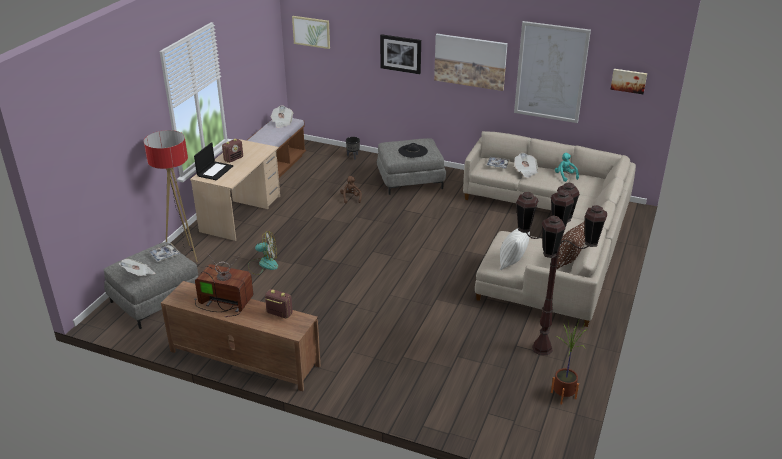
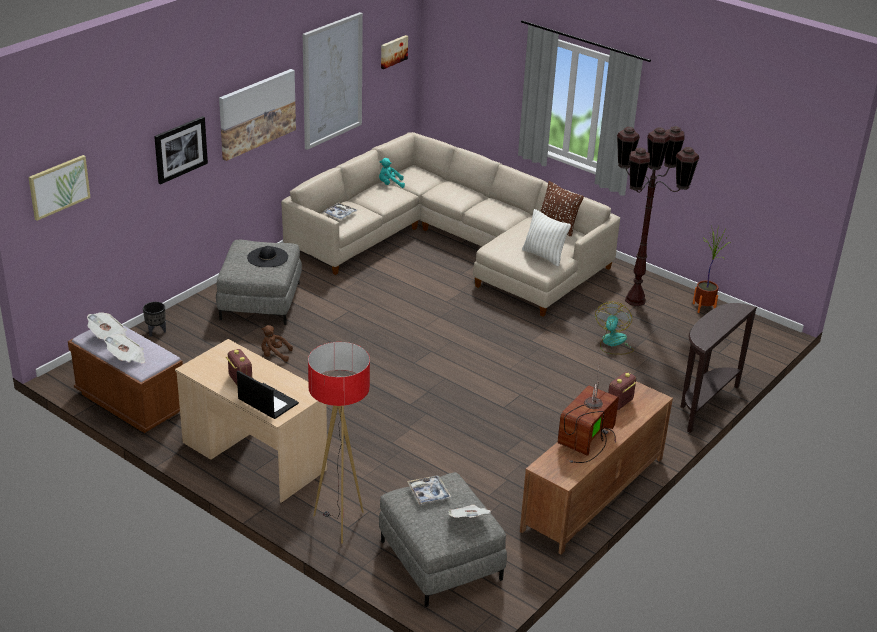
camera: 75 degrees left, 0 degrees up
(263, 264) = (400, 453): fan -> fan (613, 343)
(395, 409) = (703, 403): none -> brown console table
(525, 171) = (366, 202): newspaper -> newspaper (127, 358)

